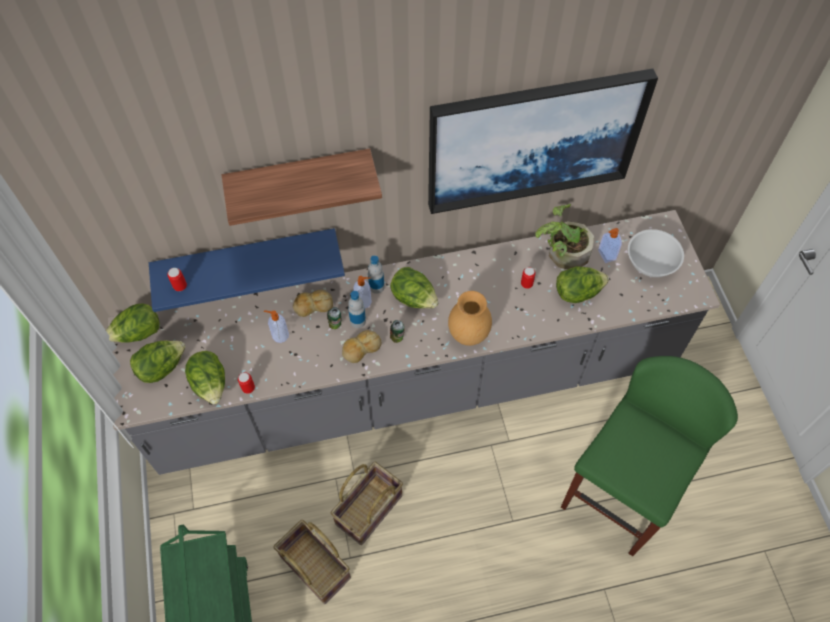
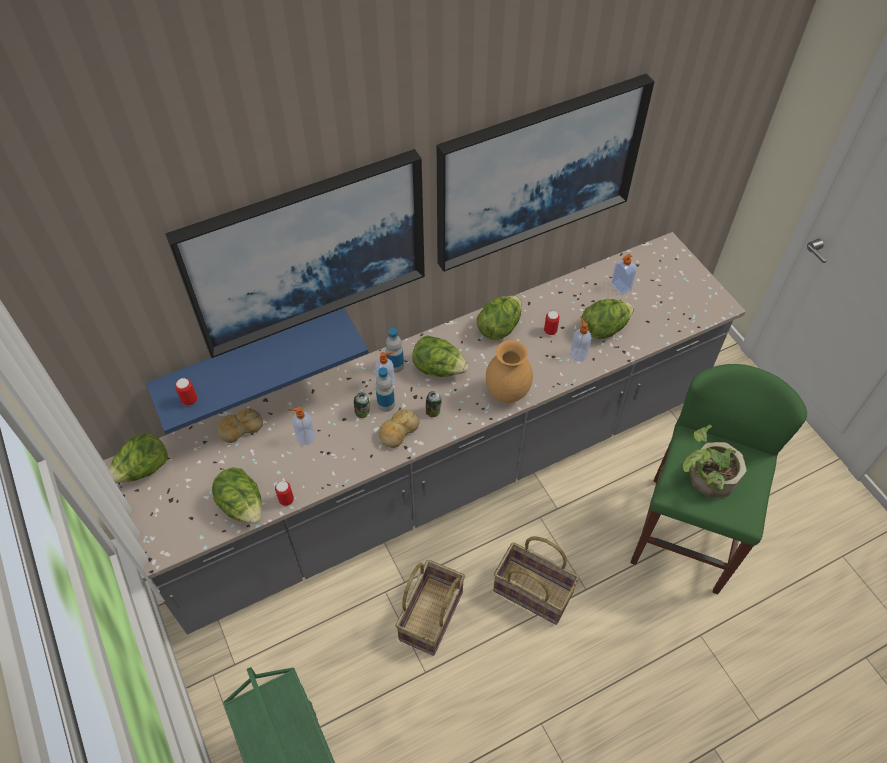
camera: 15 degrees left, 5 degrees down
(162, 368) = (181, 500): lettuce -> lettuce (499, 327)
(300, 179) = (306, 252): shelf -> picture
(313, 306) = (332, 399): bread -> bread (240, 429)
(316, 566) = (391, 691): basket -> basket (533, 591)
(545, 312) = (578, 354): none -> soap dispenser
(562, 252) = (576, 293): potted plant -> potted plant (706, 478)
(651, 263) = (666, 286): white bowl -> none

